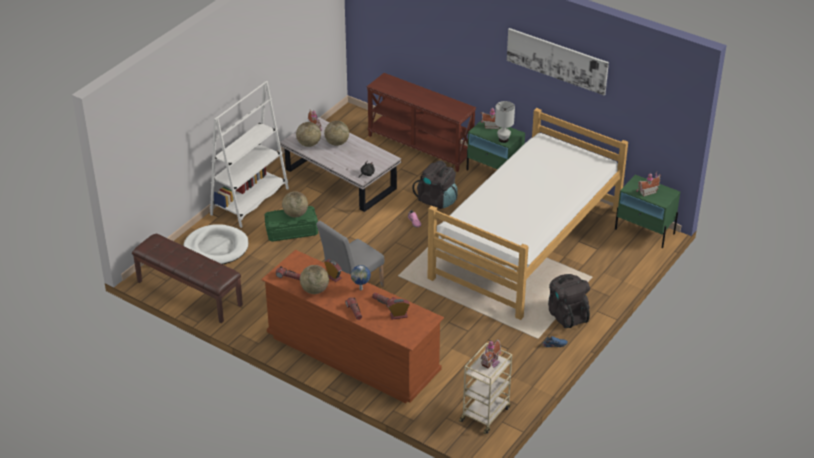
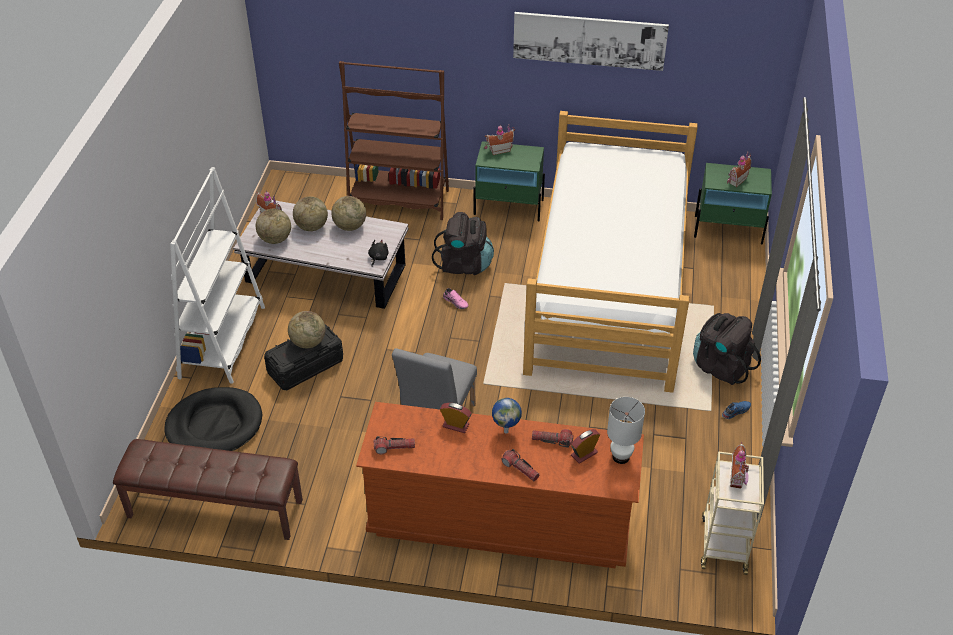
camera: 25 degrees left, 5 degrees up
(216, 247) = (214, 425): white dog bed -> black dog bed
(292, 231) = (306, 367): green storage box -> black storage box
(314, 290) = (444, 456): globe -> globe (350, 226)
(421, 146) = (399, 200): brown console table -> brown bookcase
(503, 139) = (525, 163): white table lamp -> white table lamp (620, 456)

